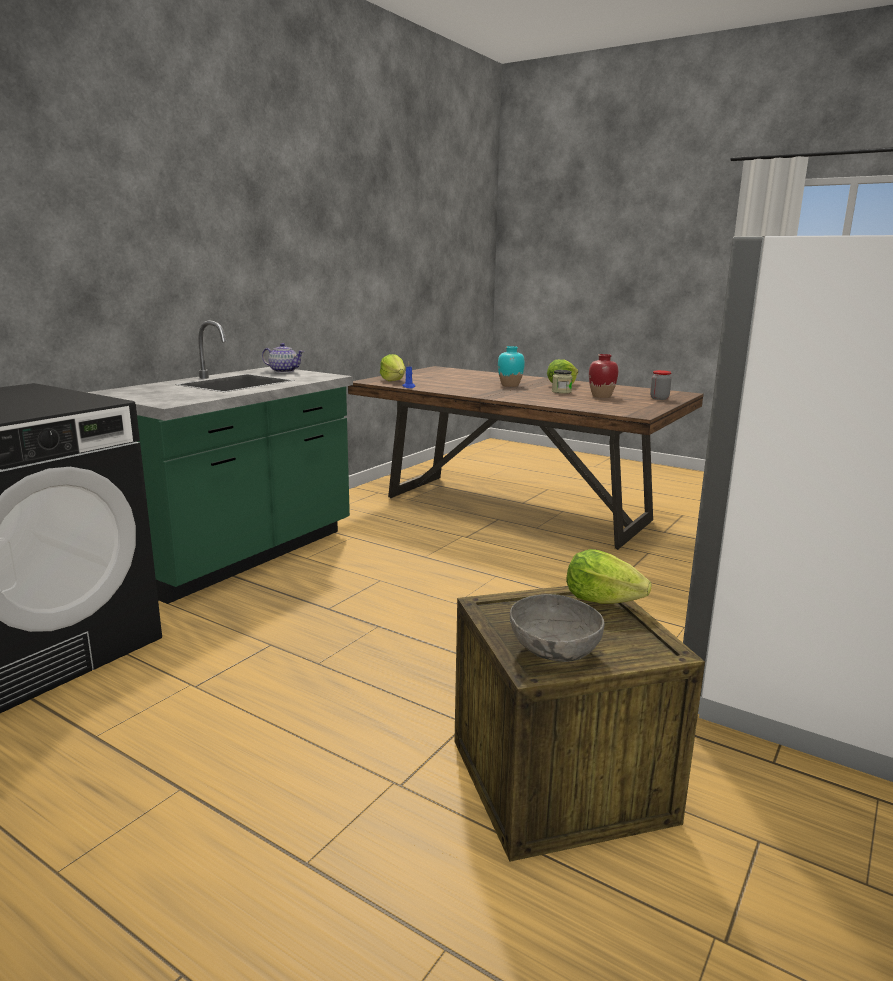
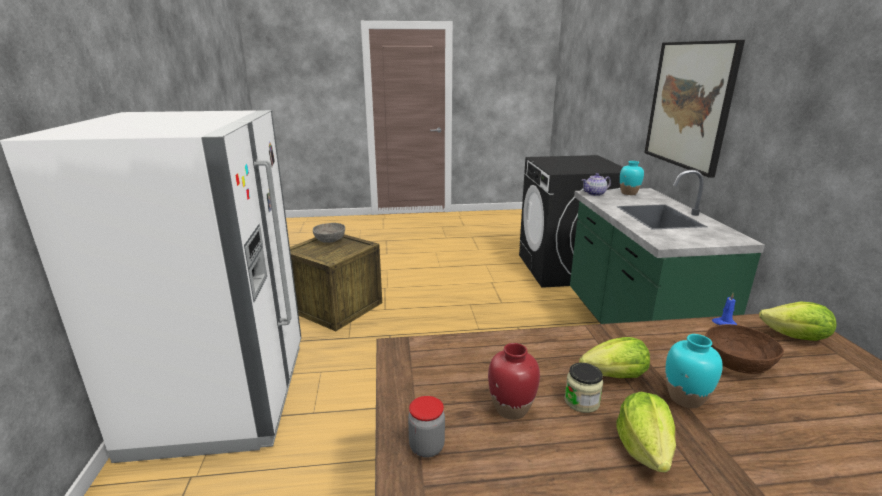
camera: 140 degrees right, 5 degrees up
(111, 245) = (689, 105): none -> picture
(136, 395) = (628, 193): none -> turquoise vase
(283, 371) = (714, 238): teapot -> teapot (595, 194)
(453, 383) = (737, 363): none -> brown bowl
(601, 600) = (326, 257): lettuce -> lettuce (615, 376)

